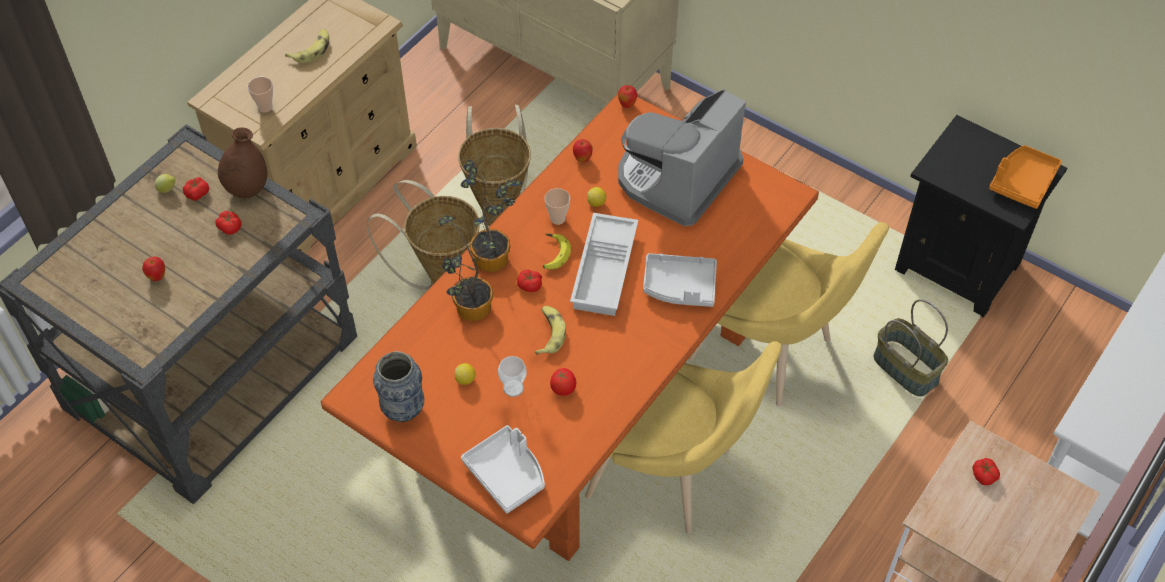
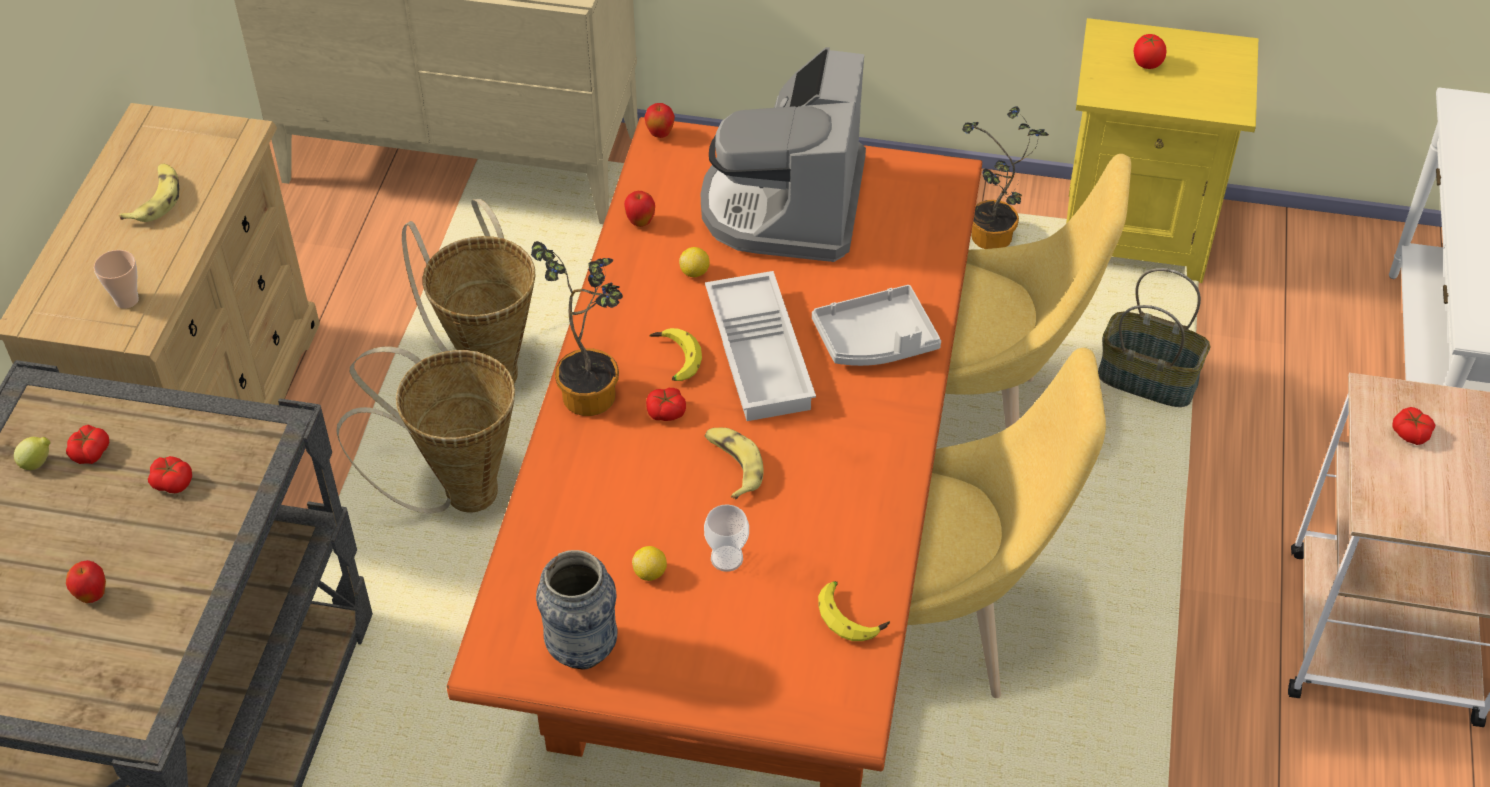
camera: 25 degrees left, 5 degrees down
(247, 188) = (170, 417): brown vase -> none
(471, 311) = (602, 477): potted plant -> potted plant (992, 242)
(507, 474) = (789, 679): white tray -> none
(557, 219) = (653, 311): cup -> none
(563, 388) = (798, 532): tomato -> tomato (1146, 64)
(564, 451) = (852, 615): none -> banana
(957, 269) = (1136, 236): black nightstand -> yellow nightstand
(1022, 182) = (1217, 71): orange tray -> none

